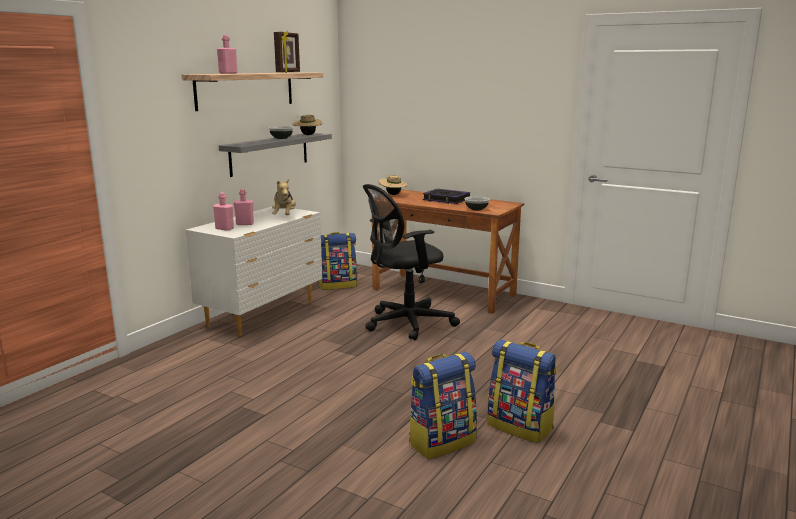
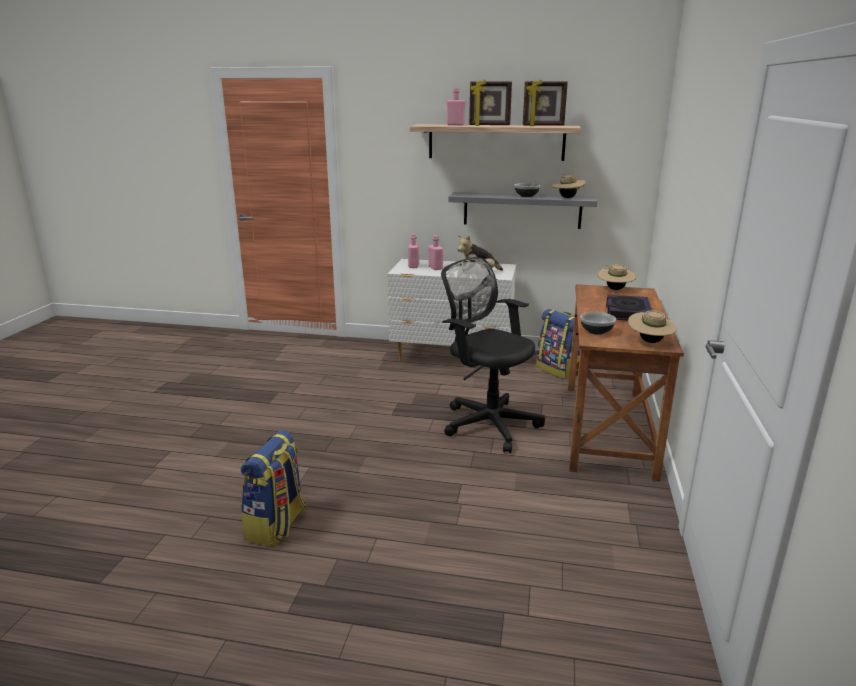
camera: 70 degrees right, 5 degrees up
(257, 73) = (489, 125): none -> picture frame
(442, 441) = (240, 485): backpack -> none
(503, 204) = (650, 342): none -> beige hat

